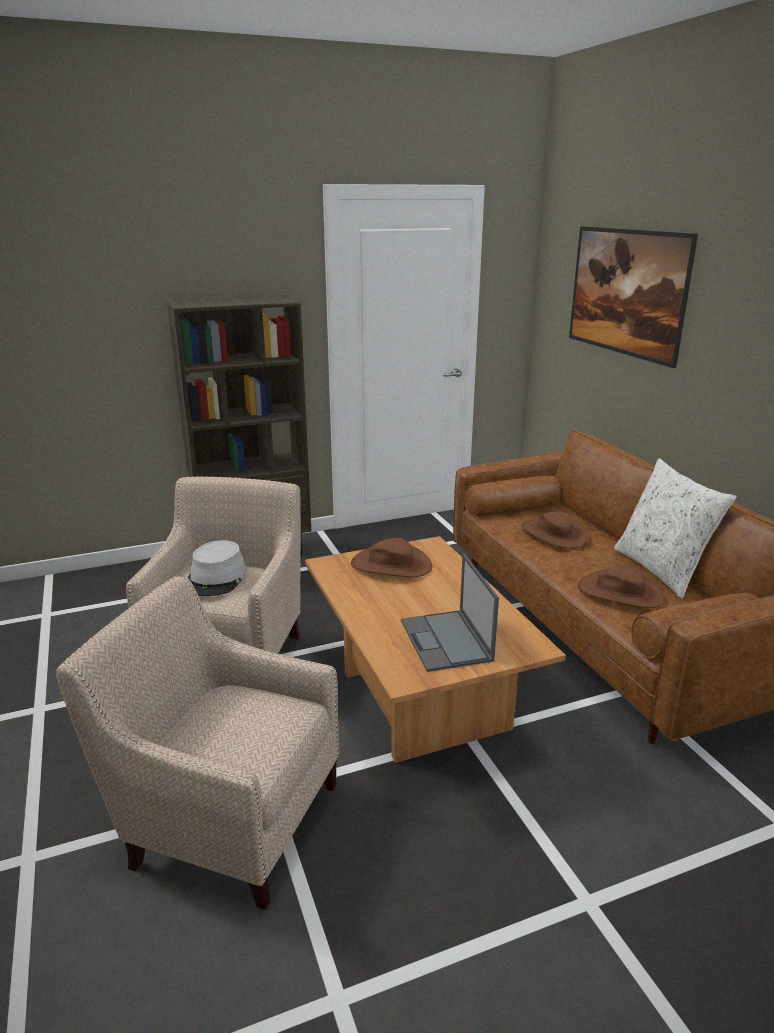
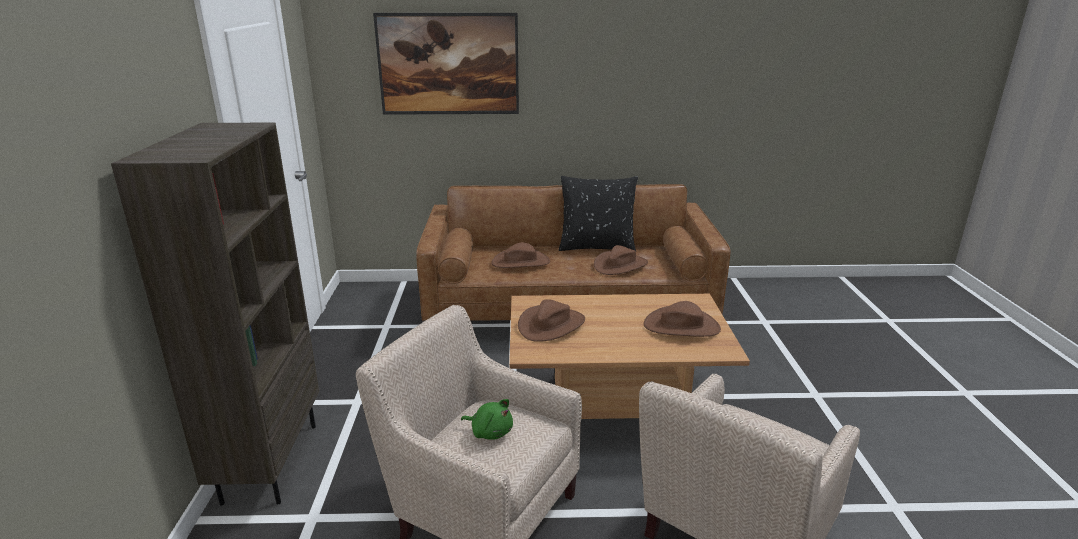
camera: 70 degrees left, 0 degrees up
(216, 579) = (490, 432): grey hat -> green plush toy
(446, 641) = (681, 326): laptop -> brown hat
(661, 570) = (596, 247): white pillow -> black pillow

